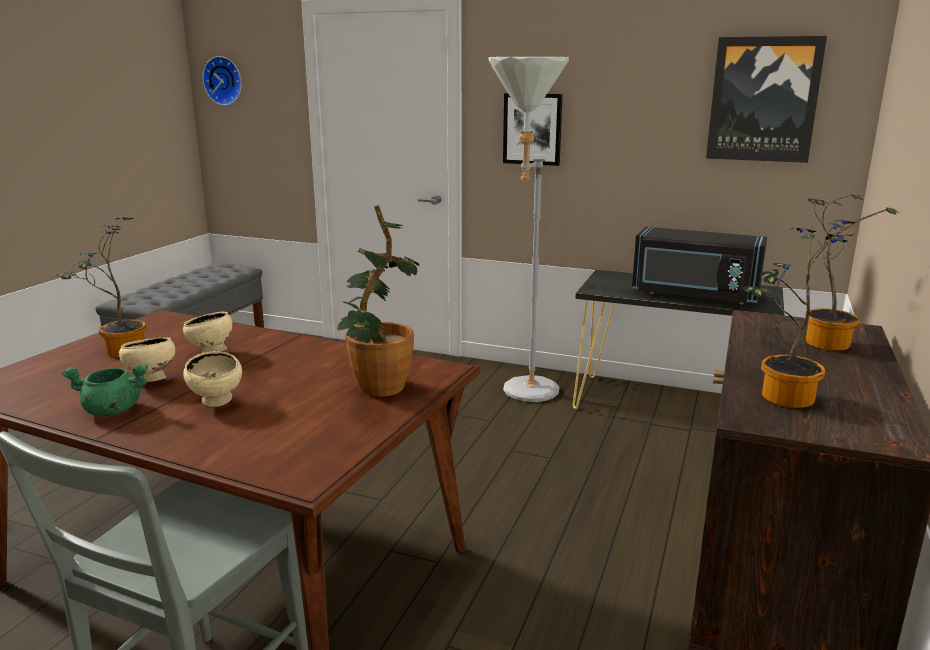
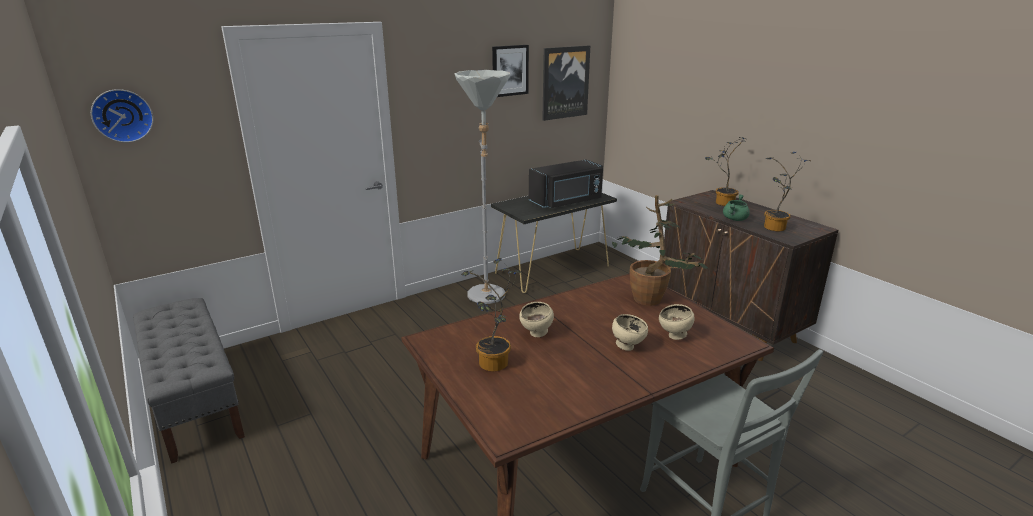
camera: 55 degrees left, 5 degrees up
(111, 411) = (609, 382): green cooking pot -> green cooking pot (735, 219)
(150, 380) = (567, 362): beige bowl -> beige bowl (674, 336)
(532, 129) = (443, 118): picture -> picture (509, 70)

